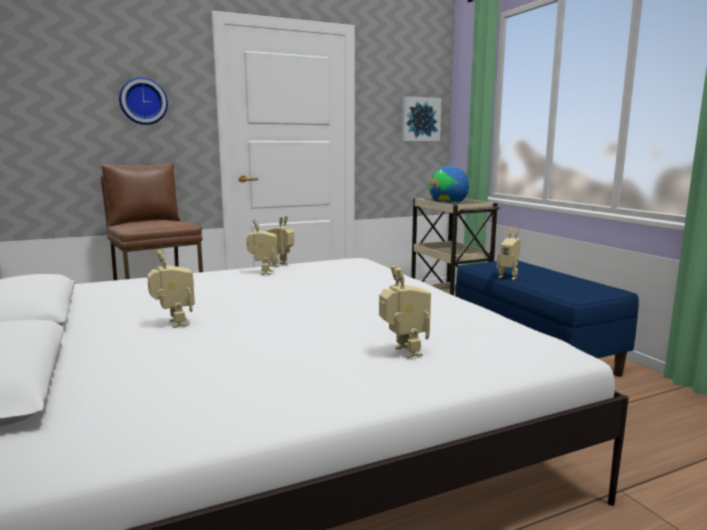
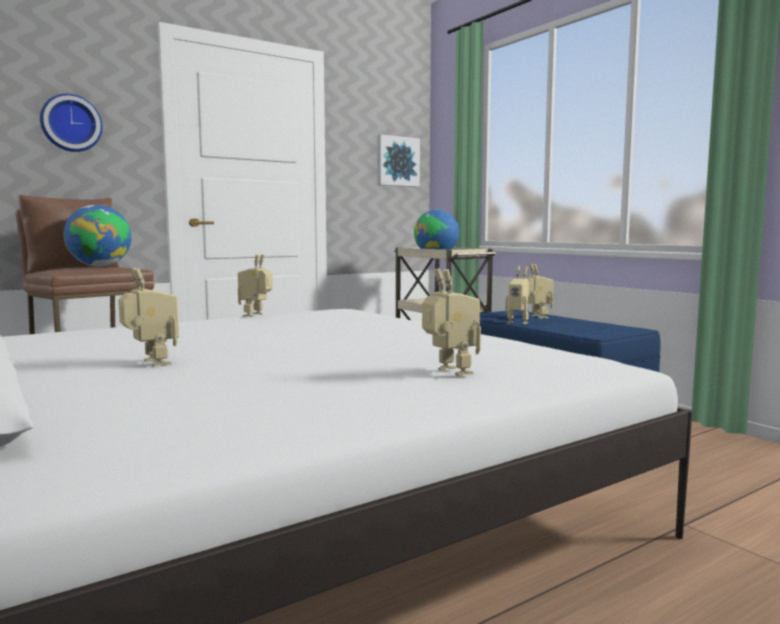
camera: 10 degrees left, 5 degrees down
(162, 221) = (100, 266): none -> globe
(263, 272) = (237, 321): toy robot -> toy robot (536, 317)

